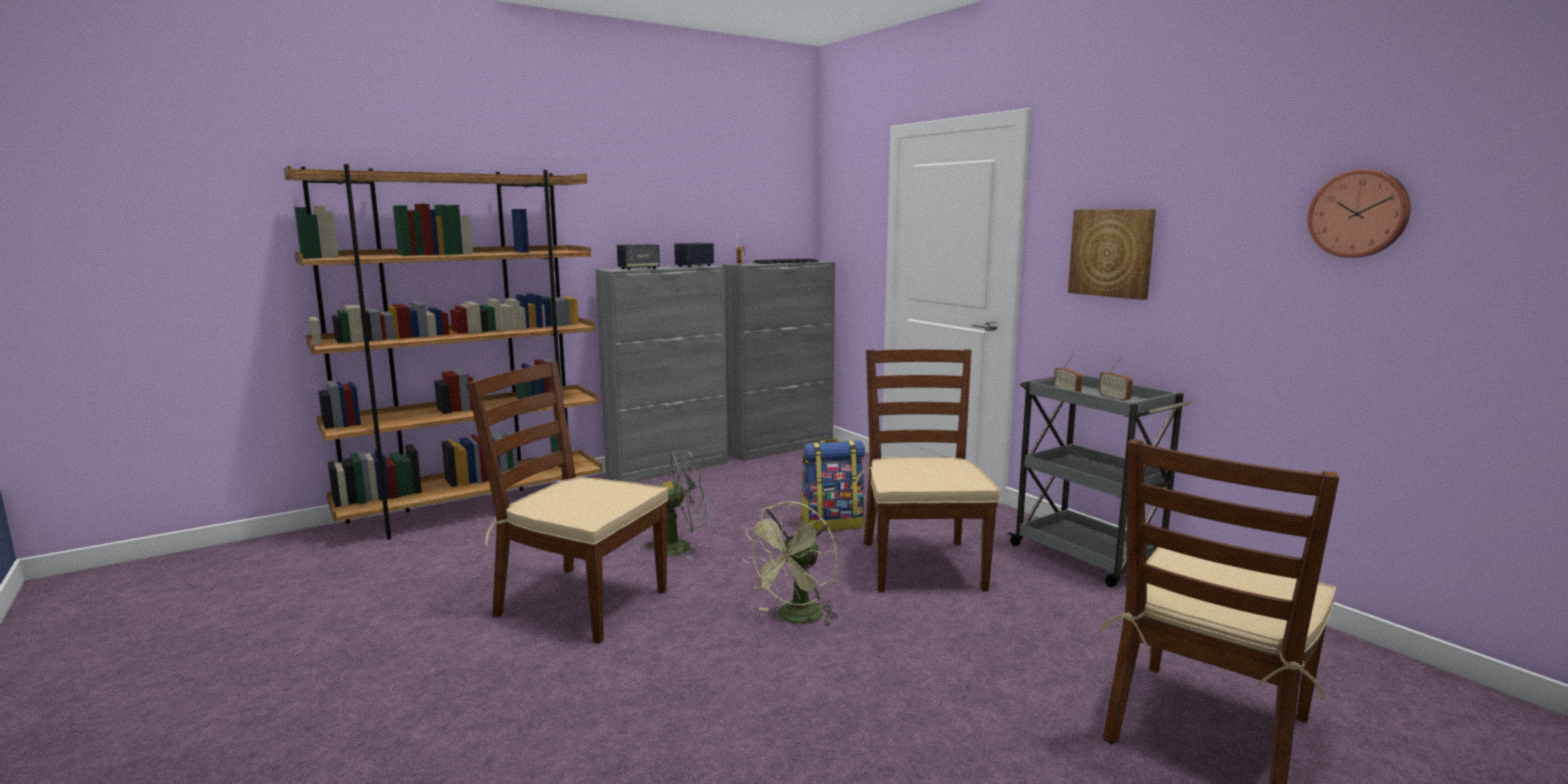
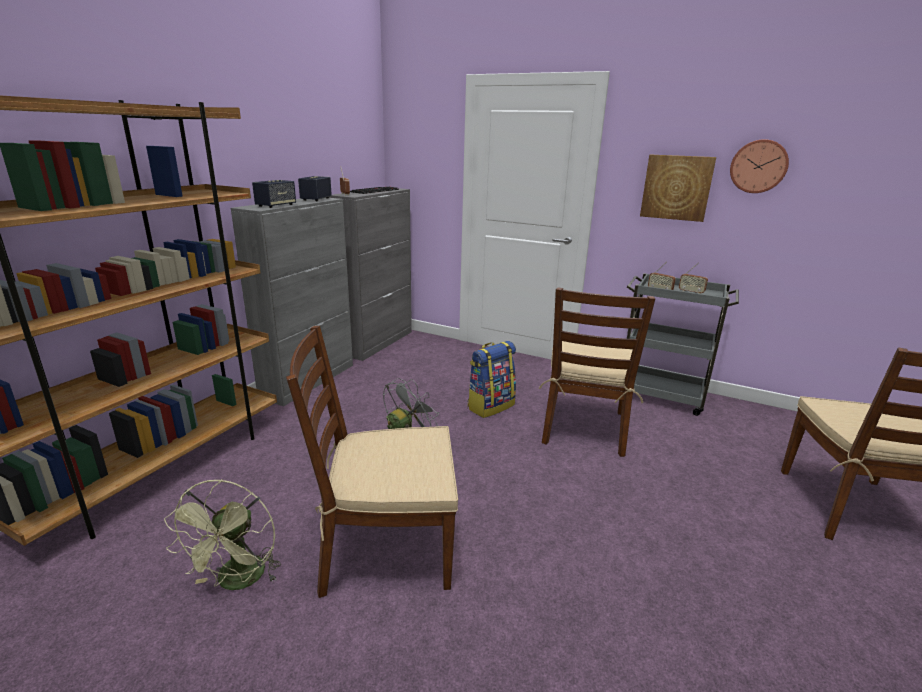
camera: 30 degrees left, 10 degrees up
(796, 619) = (564, 504): green fan -> green fan (238, 582)
(921, 564) = (584, 428): brown chair -> brown chair turned 135 degrees counterclockwise
(1359, 214) = (867, 166): wall clock -> wall clock (758, 166)

